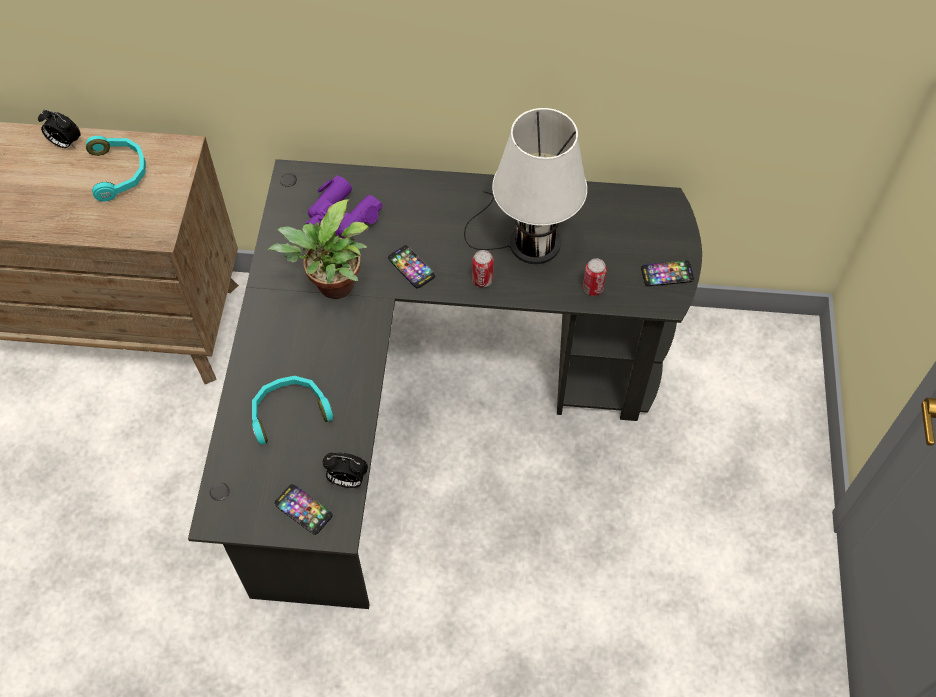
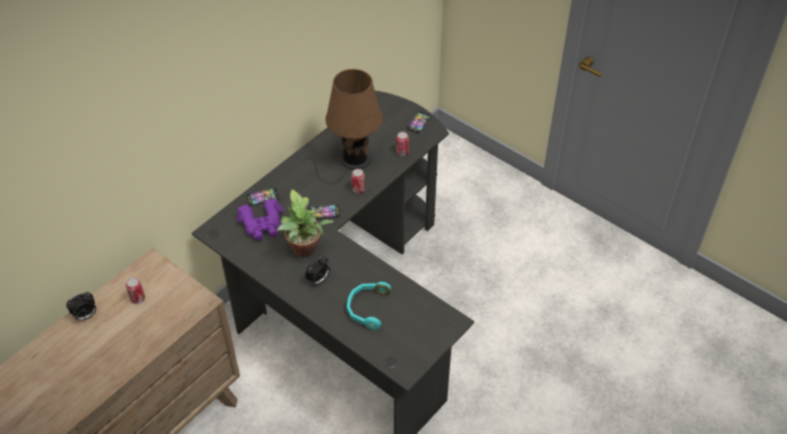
camera: 55 degrees left, 10 degrees down
(120, 172) = (138, 299): turquoise headphones -> can
(303, 510) = (431, 330): phone -> phone (262, 197)
(347, 480) = (429, 304): alarm clock -> alarm clock (318, 280)
(528, 241) = (352, 160): white table lamp -> brown table lamp

